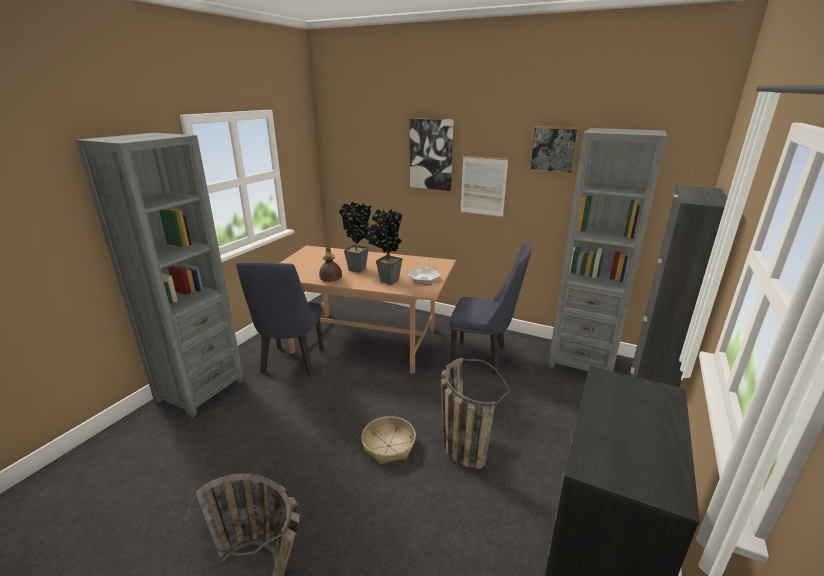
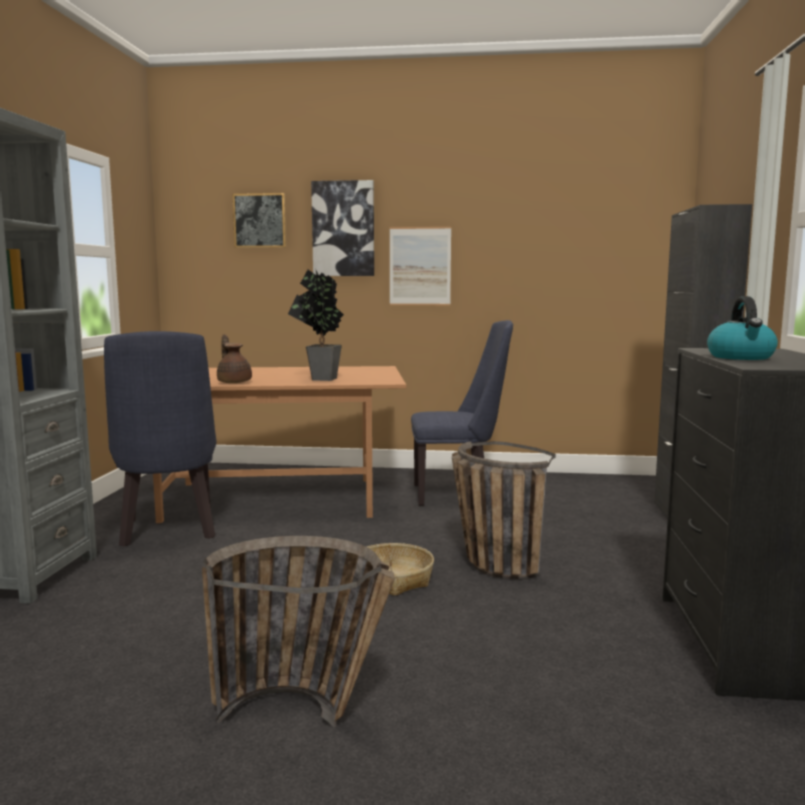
camera: 20 degrees left, 15 degrees down
(358, 270) = (267, 376): potted plant -> none
(424, 277) = (370, 375): frying pan -> none
(553, 149) = (507, 211): picture -> picture (260, 220)
(581, 361) = (582, 483): grey bookcase -> none
(607, 422) = (741, 357): none -> kettle

